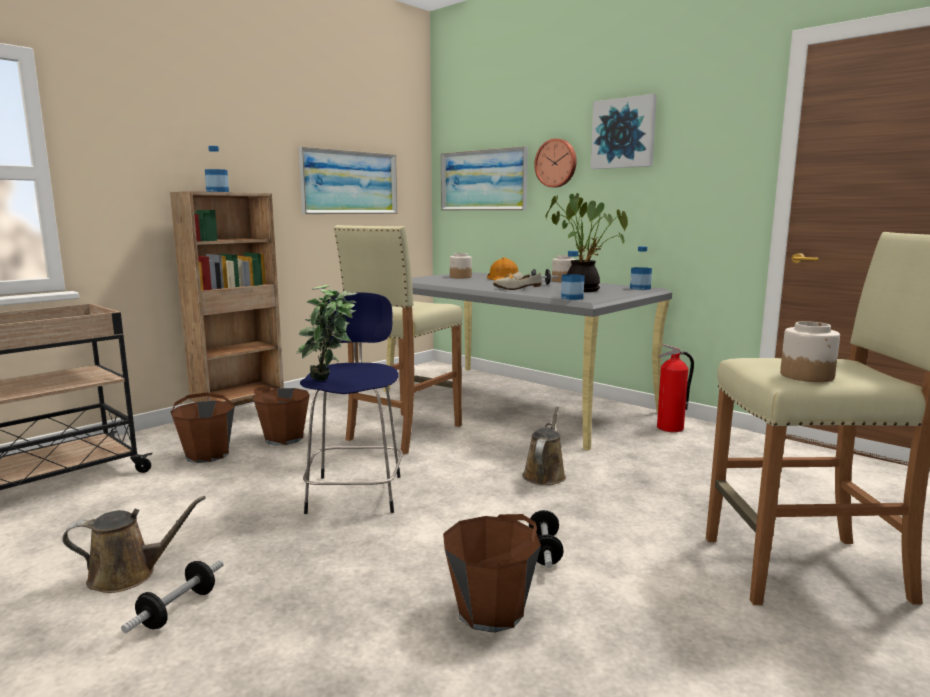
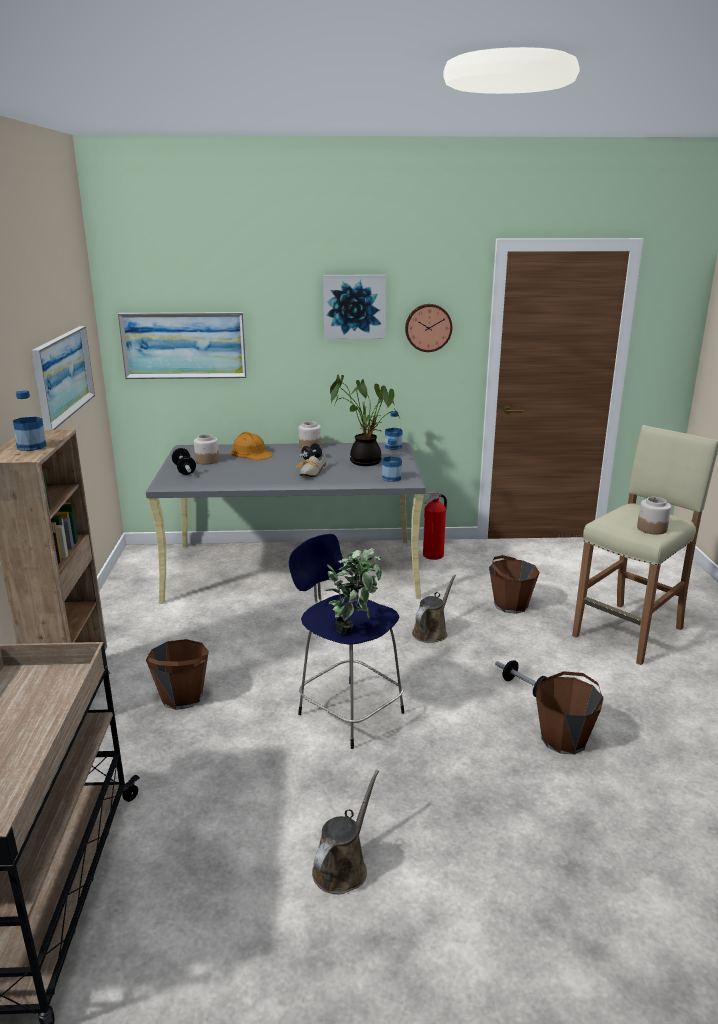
camera: 45 degrees left, 10 degrees up
(178, 610) = (426, 858): dumbbell -> dumbbell (184, 470)
(207, 455) = (149, 750): brown bucket -> brown bucket (510, 605)
(403, 433) = (271, 641): beige stool -> none
(545, 474) = (431, 632): brown watering can -> brown watering can turned 60 degrees clockwise
(556, 163) = (281, 330): wall clock -> wall clock (428, 327)

